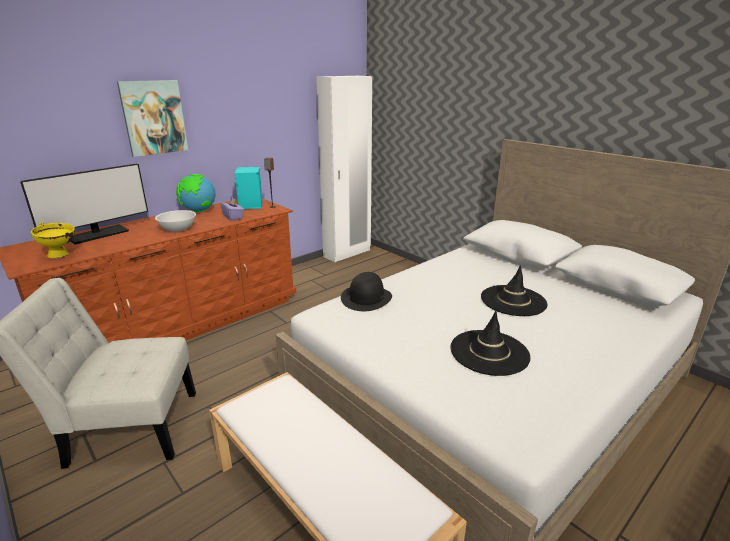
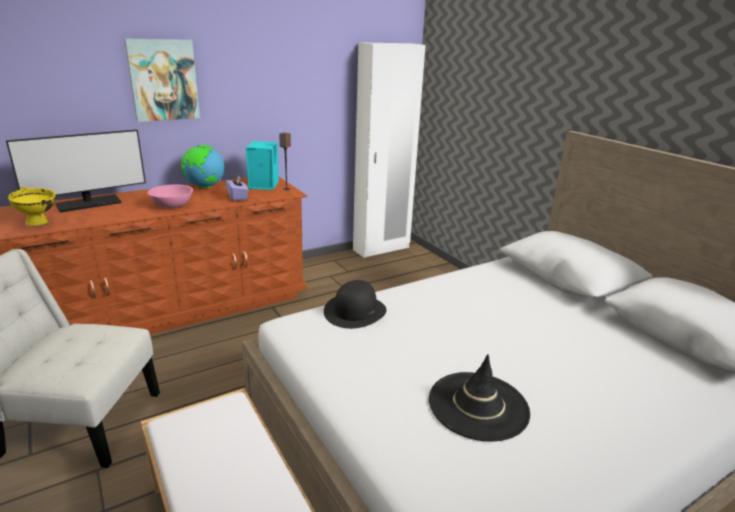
camera: 10 degrees right, 0 degrees up
(178, 229) = (172, 205): white bowl -> pink bowl
(513, 301) = (537, 339): black hat -> none

